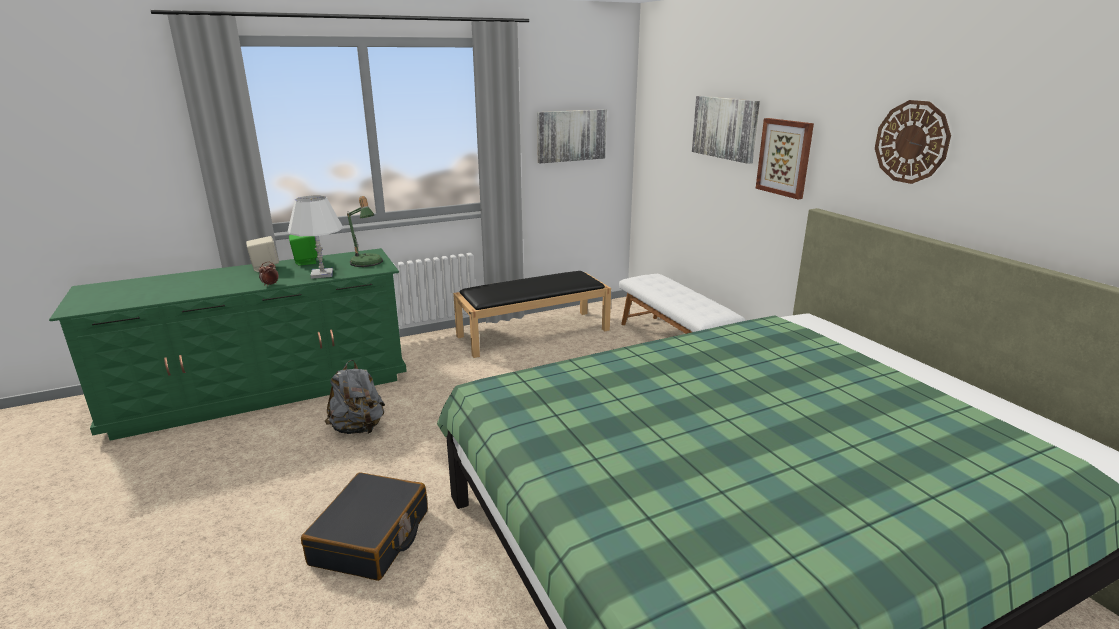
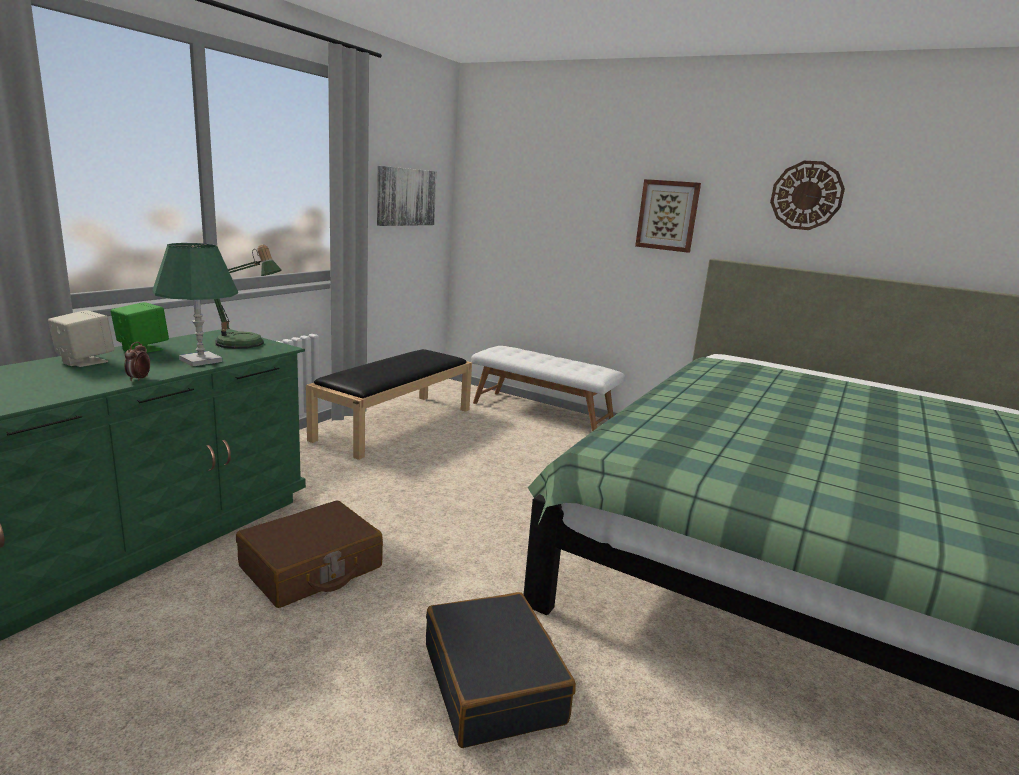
camera: 35 degrees left, 5 degrees down
(322, 274) = (201, 360): white table lamp -> green table lamp
(358, 428) = (311, 568): grey backpack -> brown suitcase
(725, 128) = (590, 190): picture -> none

